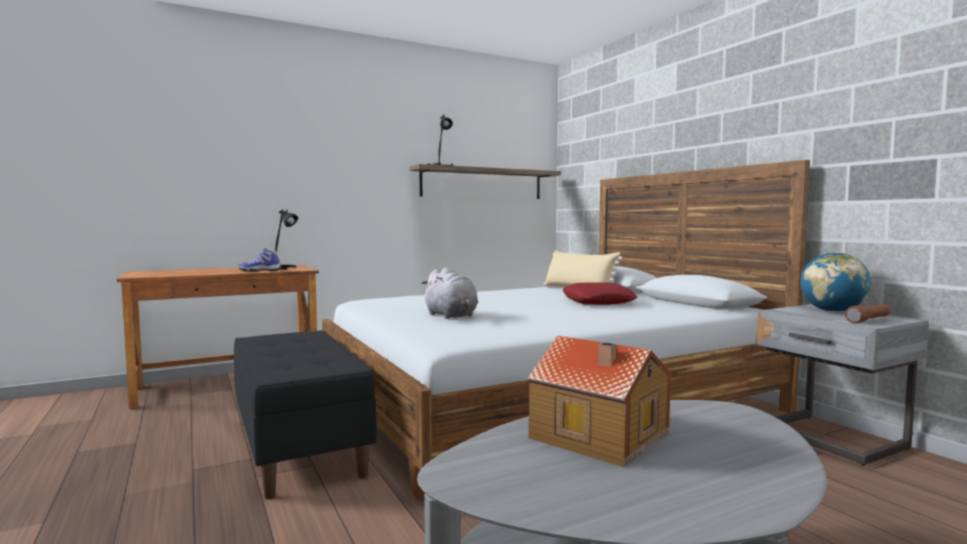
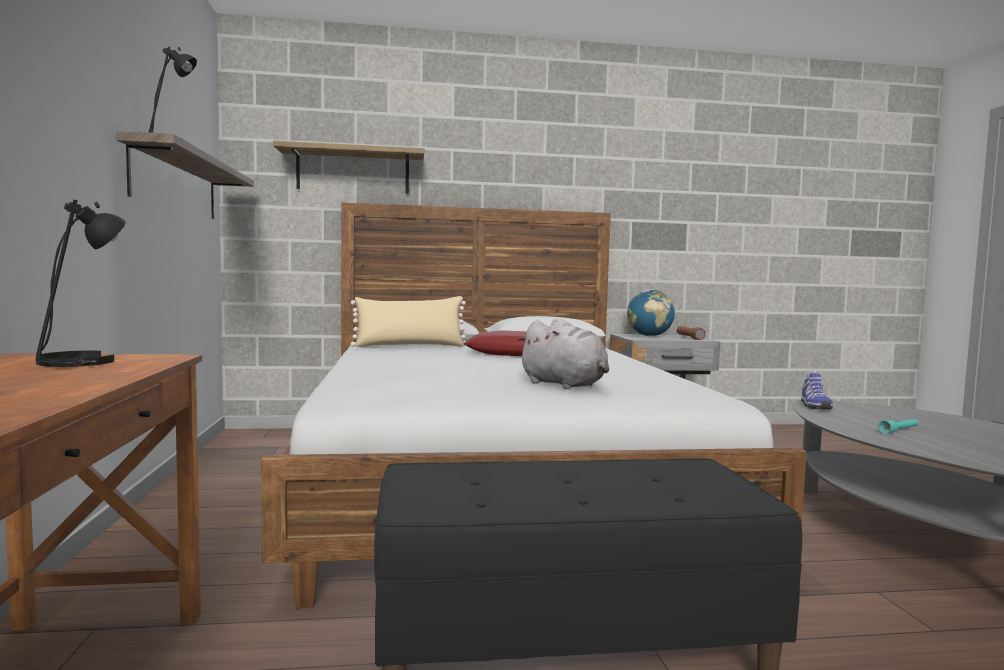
camera: 70 degrees left, 0 degrees up
(260, 271) = (113, 372): shoe -> shoe (814, 406)
(451, 316) = (565, 385): grey plush toy -> grey plush toy turned 60 degrees clockwise
(600, 436) = (899, 431): toy house -> turquoise flashlight
(613, 154) = (353, 171): none -> shelf

